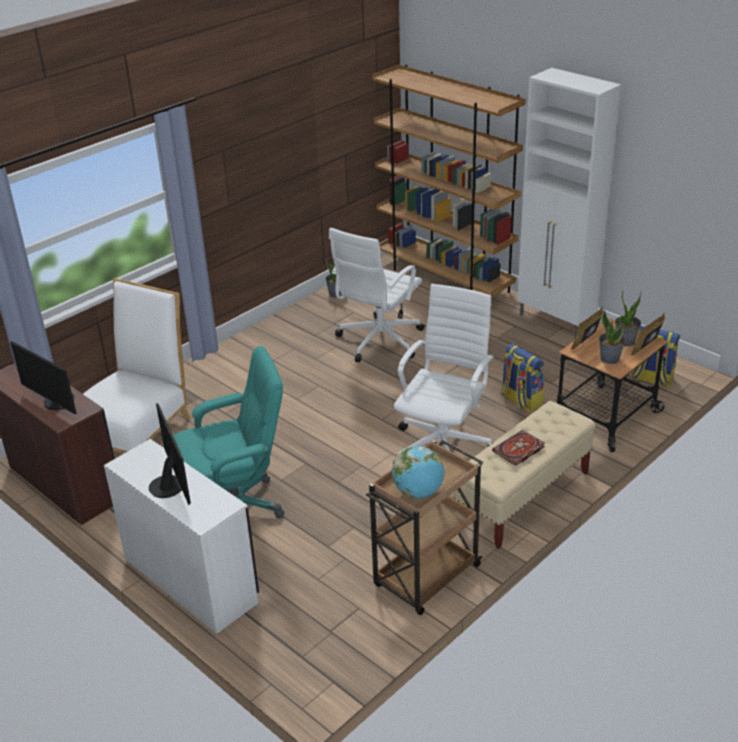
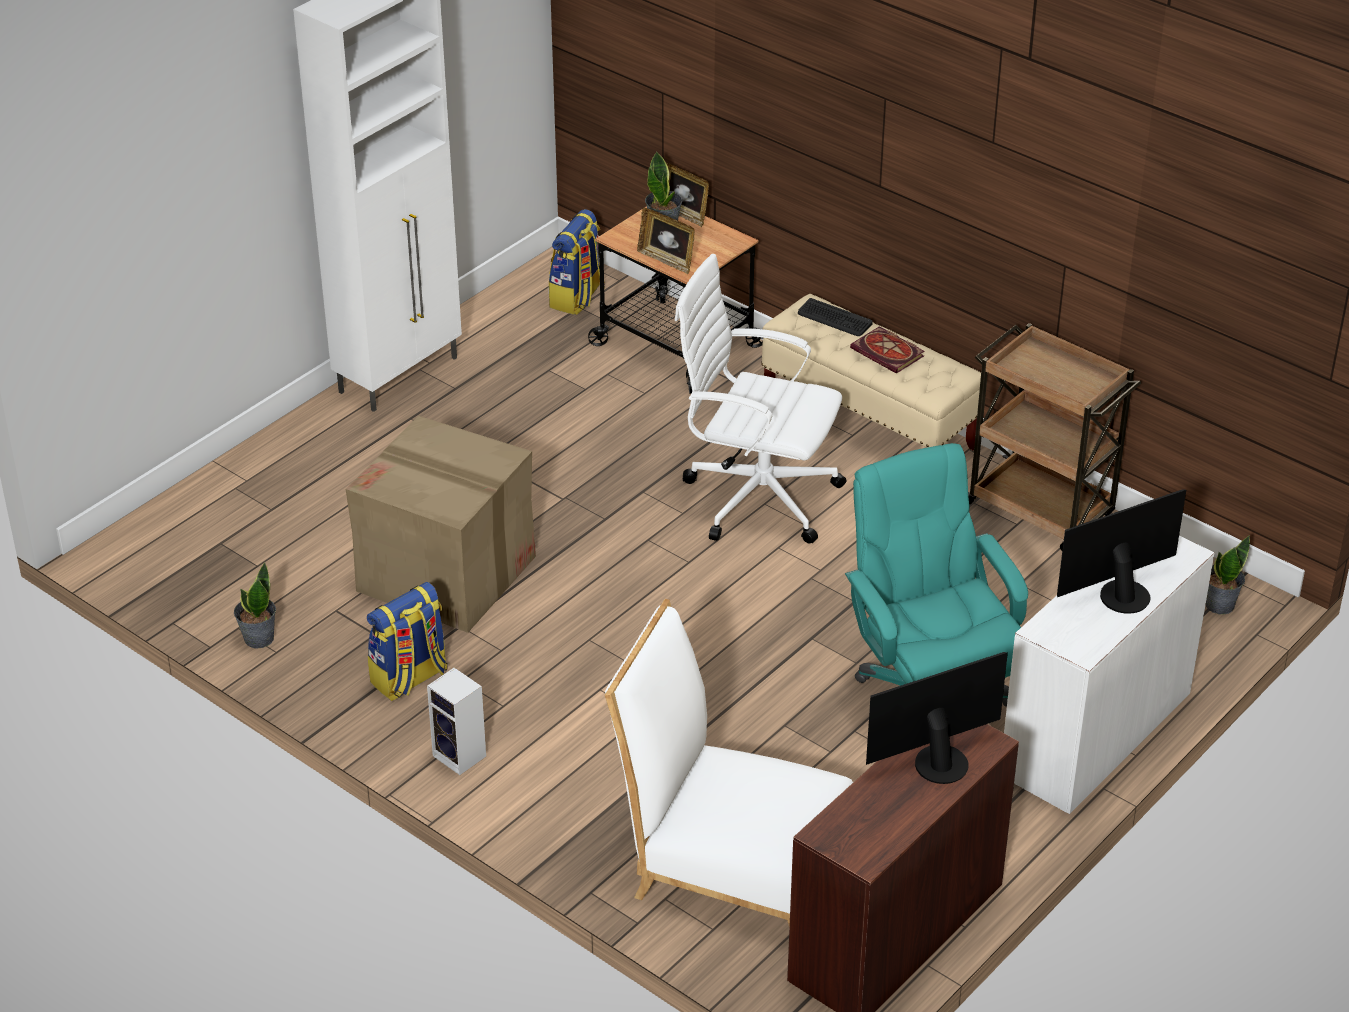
camera: 95 degrees left, 5 degrees up
(56, 403) = (937, 761): monitor -> monitor turned 150 degrees counterclockwise
(239, 349) = (461, 756): none -> speaker
(378, 341) = (448, 574): white office chair -> cardboard box
(418, 492) = (1081, 378): globe -> none
(445, 278) = (222, 496): brown bookcase -> none
(520, 400) = (634, 420): backpack -> backpack (409, 678)
(558, 428) = (834, 319): none -> keyboard
(609, 358) = (710, 244): potted plant -> potted plant (1219, 604)

